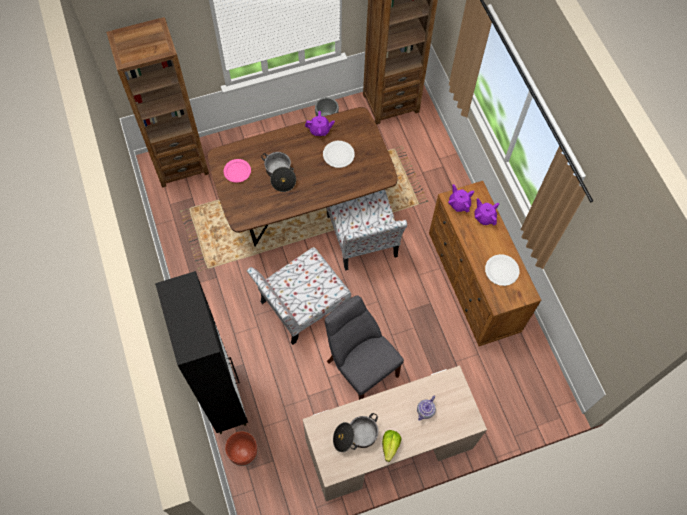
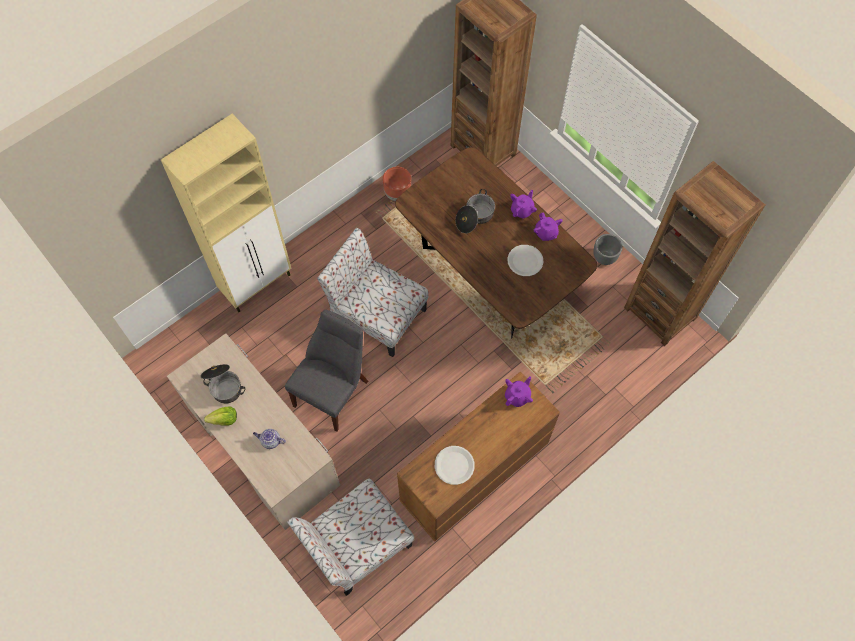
camera: 70 degrees right, 0 degrees up
(224, 398) = (257, 284): black cabinet -> beige cabinet
(237, 171) = (461, 179): pink plate -> none
(243, 453) = (211, 320): brown planter -> brown planter (397, 194)
(362, 237) = (478, 343): chair -> chair (357, 545)
(484, 217) = (513, 427): purple teapot -> purple teapot (522, 210)

